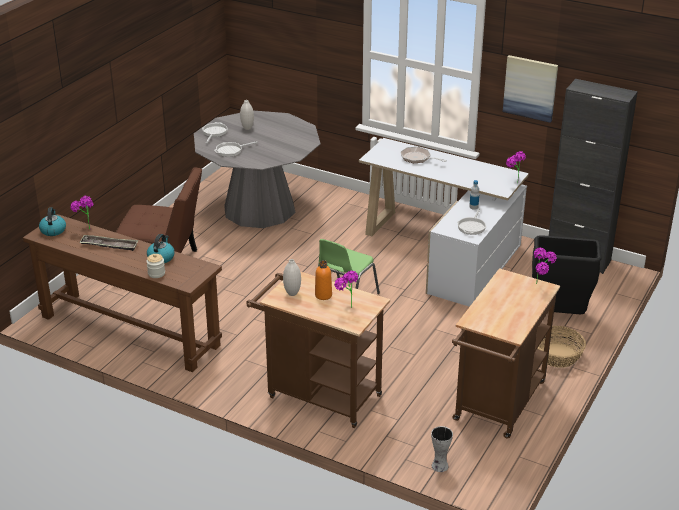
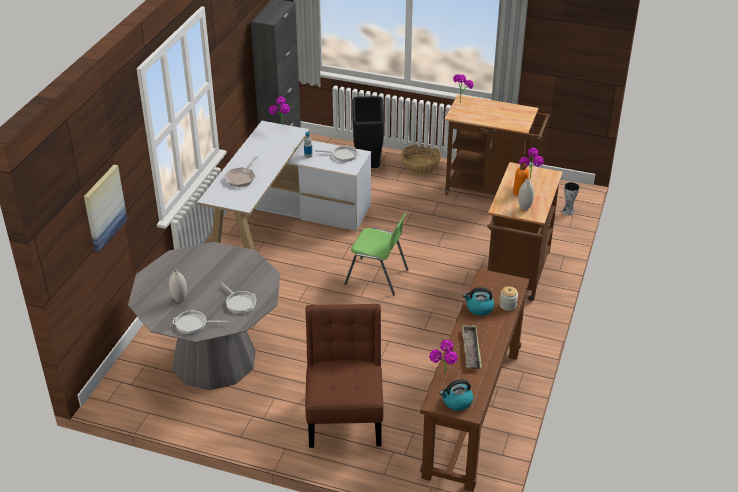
camera: 100 degrees left, 5 degrees up
(530, 88) = (233, 57): picture -> picture (104, 208)

